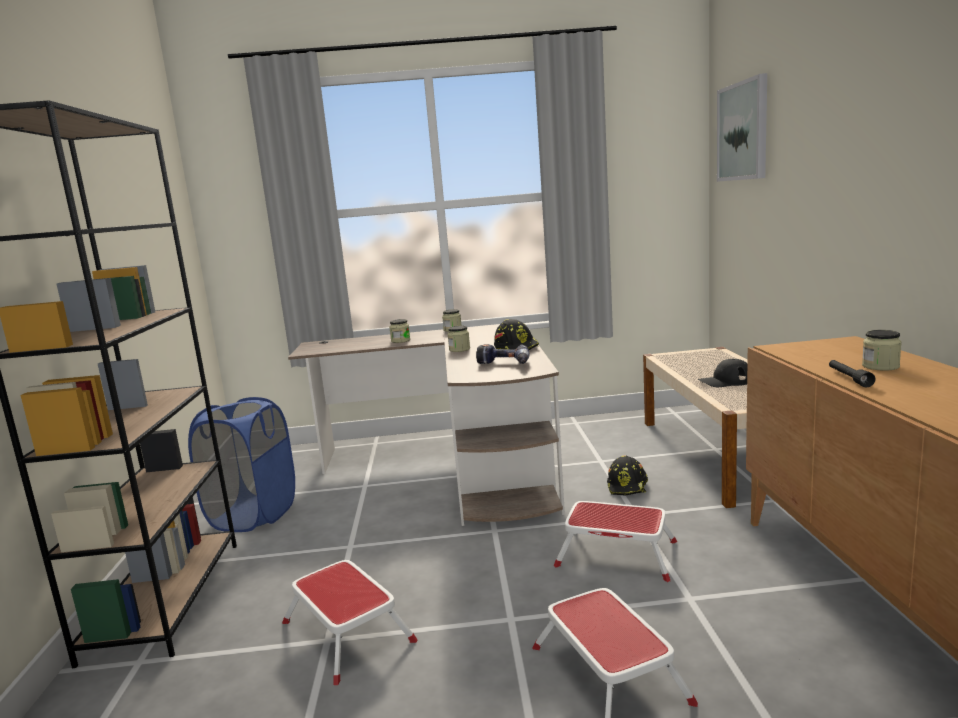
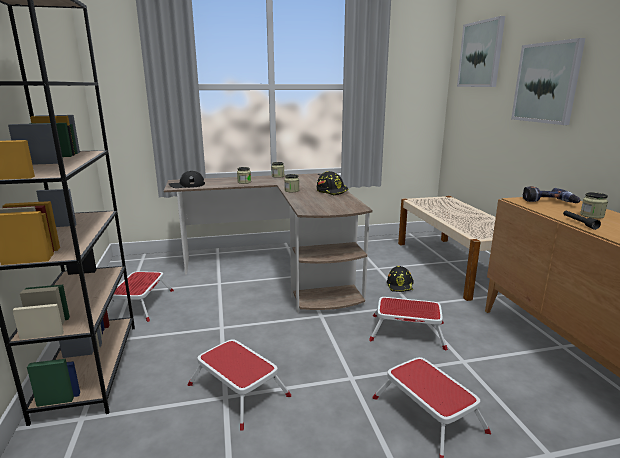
camera: 10 degrees left, 5 degrees up
(253, 515) = (141, 304): blue laundry basket -> red step ladder
(503, 364) = (330, 203): power drill -> power drill (548, 203)
(725, 381) = (463, 219): black cap -> black cap (187, 185)
(826, 167) = (546, 83): none -> picture

